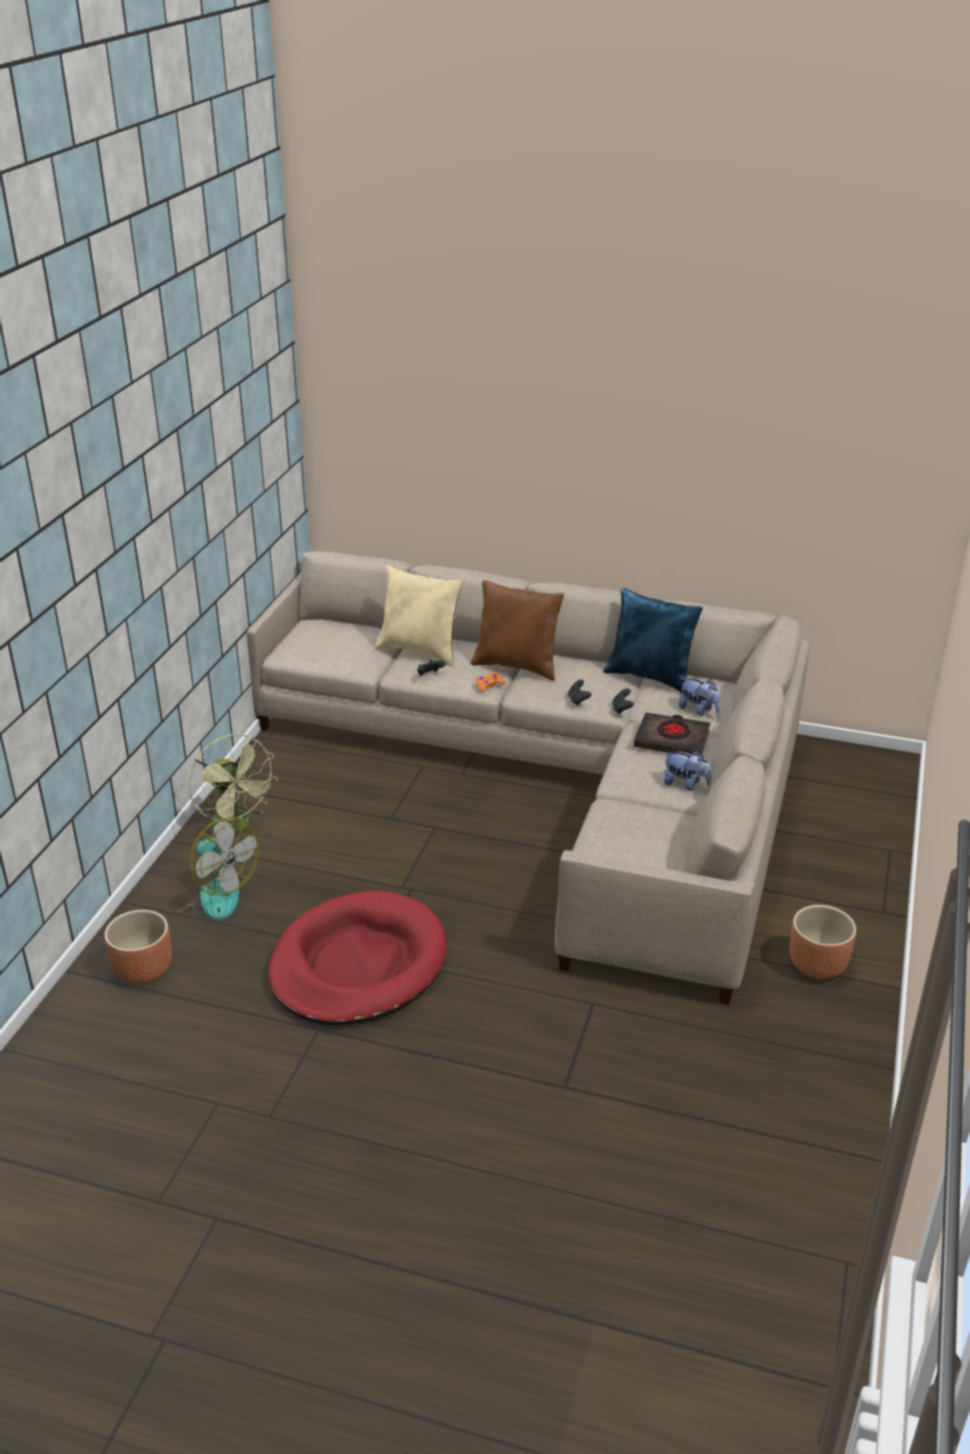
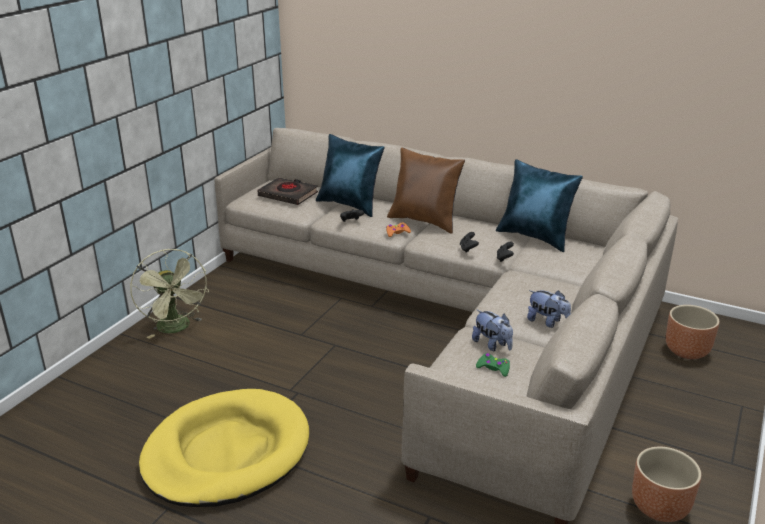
camera: 10 degrees right, 5 degrees down
(143, 970) = (45, 435): brown planter -> brown planter (686, 351)
(211, 894) = (131, 378): fan -> none
(358, 965) = (226, 453): red dog bed -> yellow dog bed
(420, 650) = (350, 205): beige pillow -> blue pillow
(641, 843) = (493, 368): none -> green game controller
(672, 740) = (542, 285): black book -> black book (288, 195)
(698, 710) = (572, 265): plush toy -> plush toy (492, 345)

